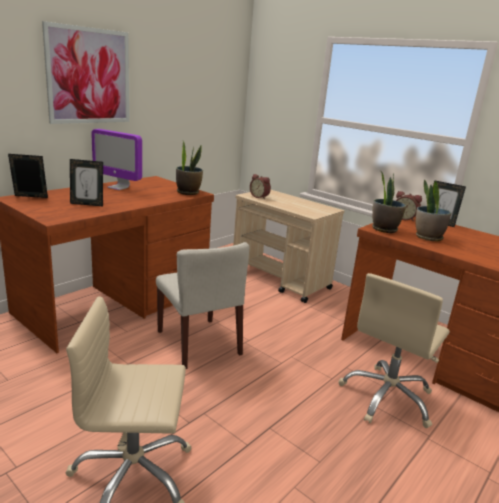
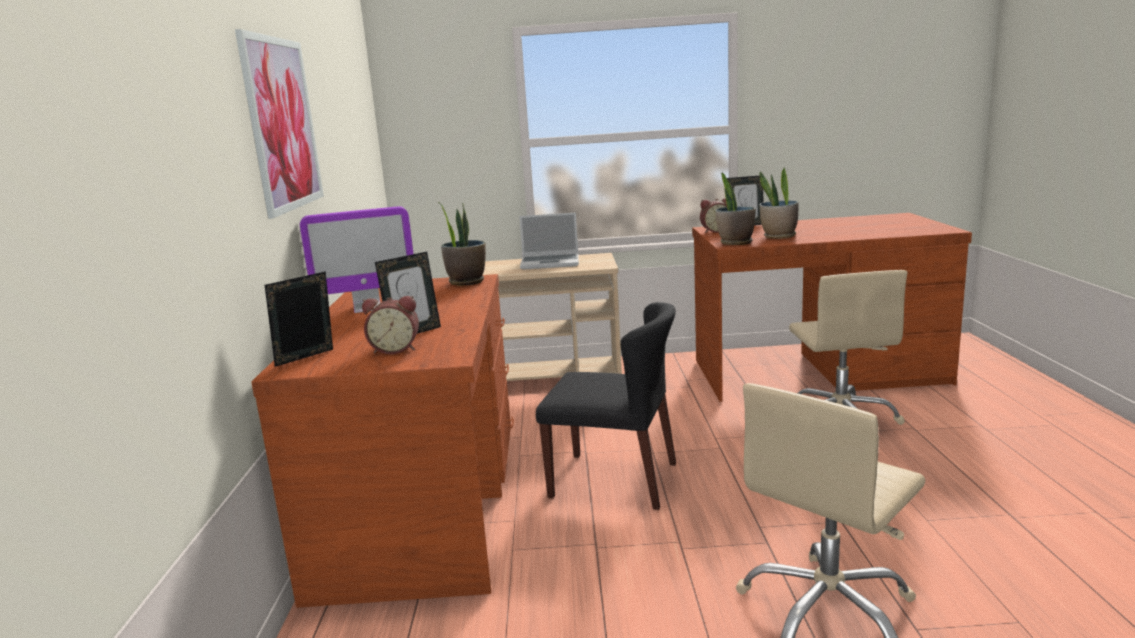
camera: 40 degrees left, 5 degrees down
(199, 343) = (615, 480): beige chair -> black chair
(260, 197) = (498, 270): alarm clock -> alarm clock (395, 349)
(295, 203) = (551, 263): none -> laptop

